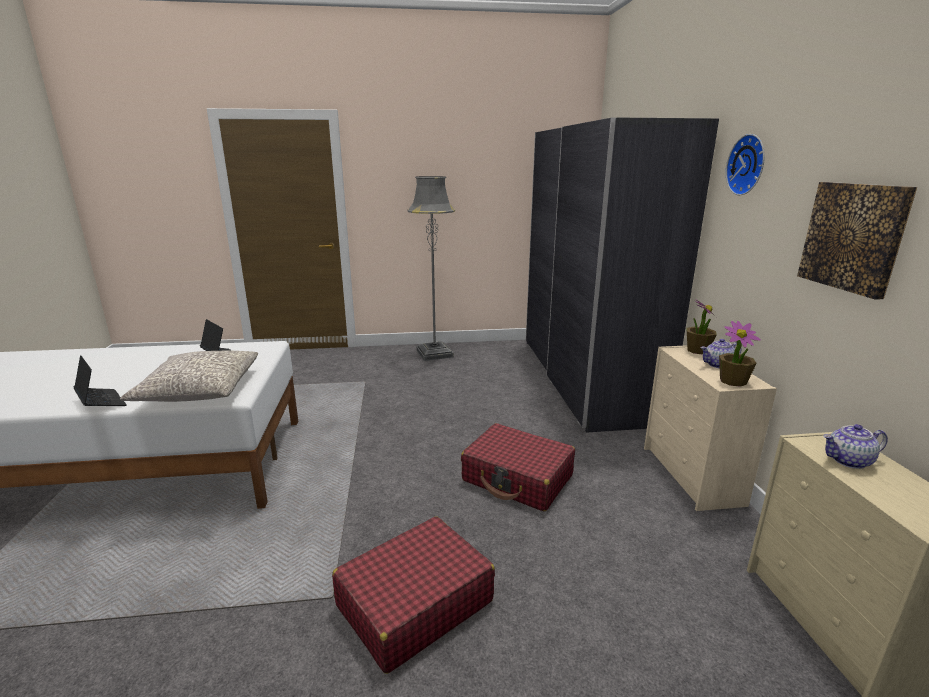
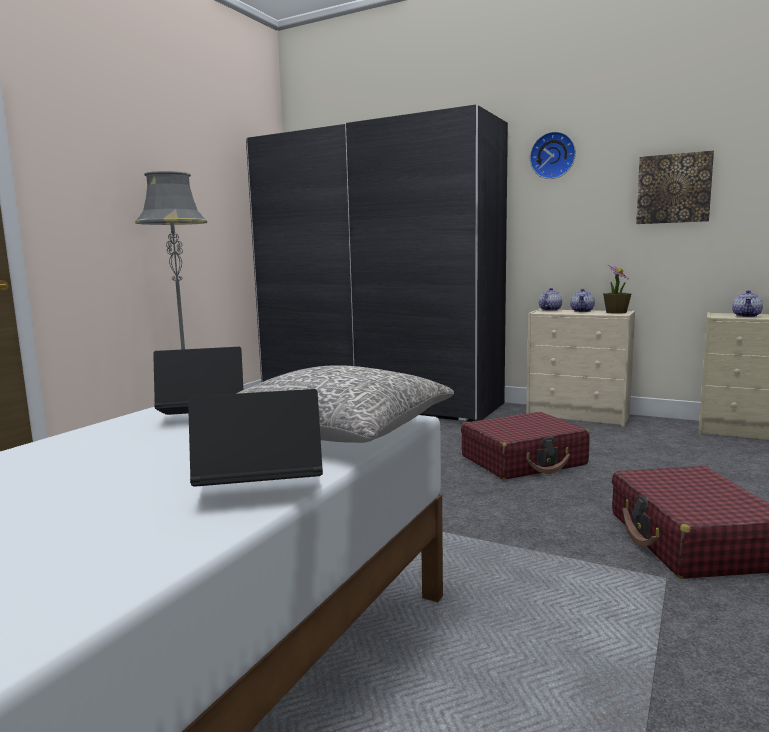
camera: 55 degrees left, 10 degrees down
(697, 350) = (549, 310): potted plant -> teapot

